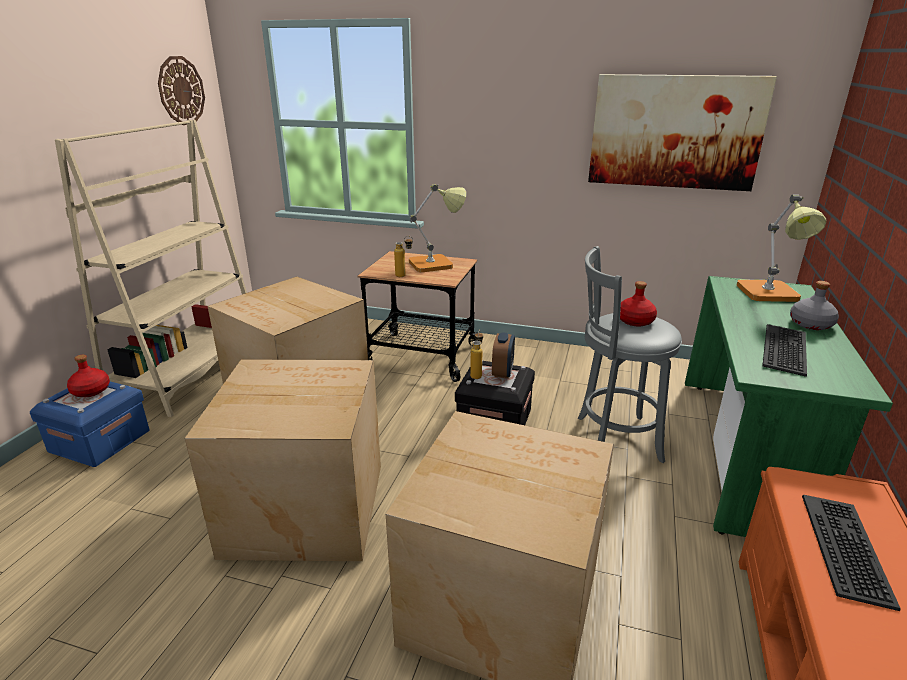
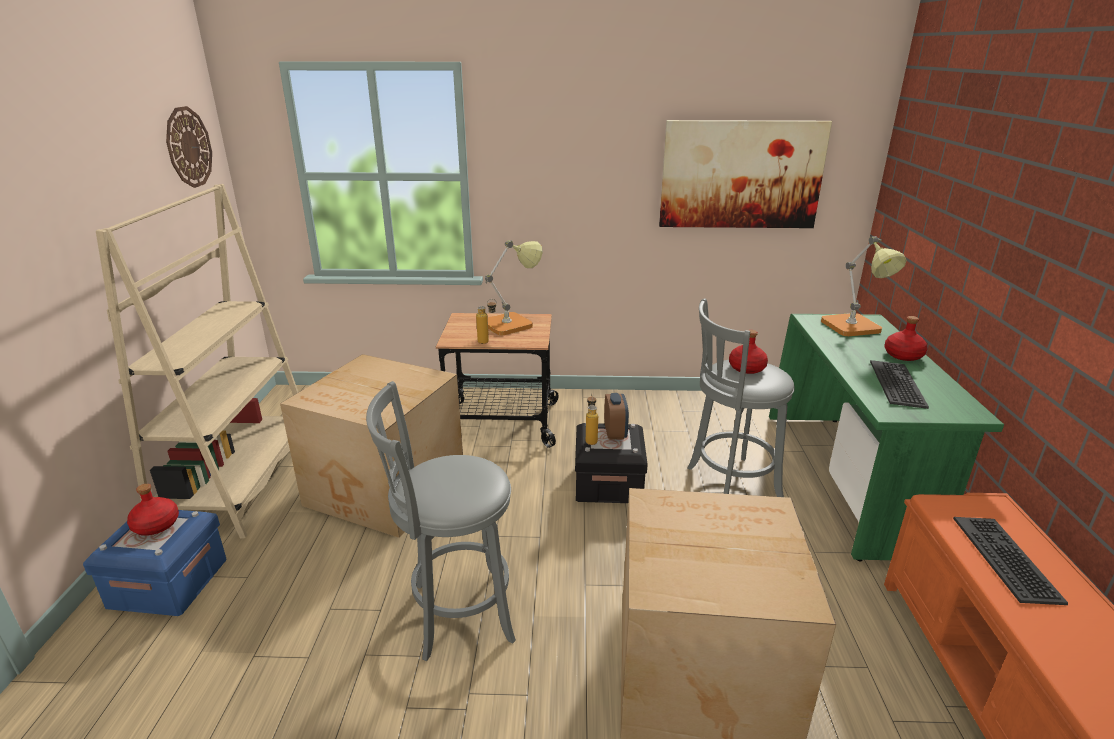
camera: 15 degrees left, 0 degrees up
(304, 507) = (456, 613): cardboard box -> grey stool
(810, 324) = (902, 355): grey bottle -> red bottle

